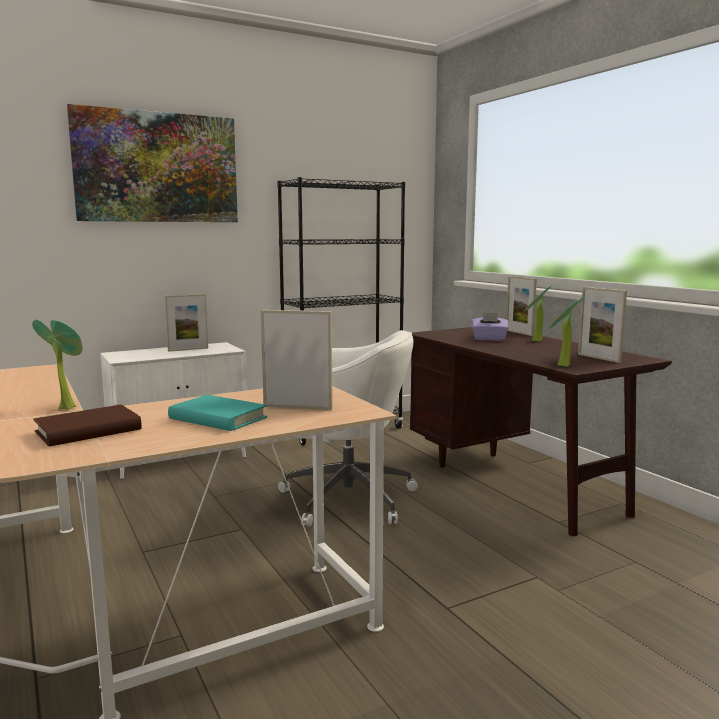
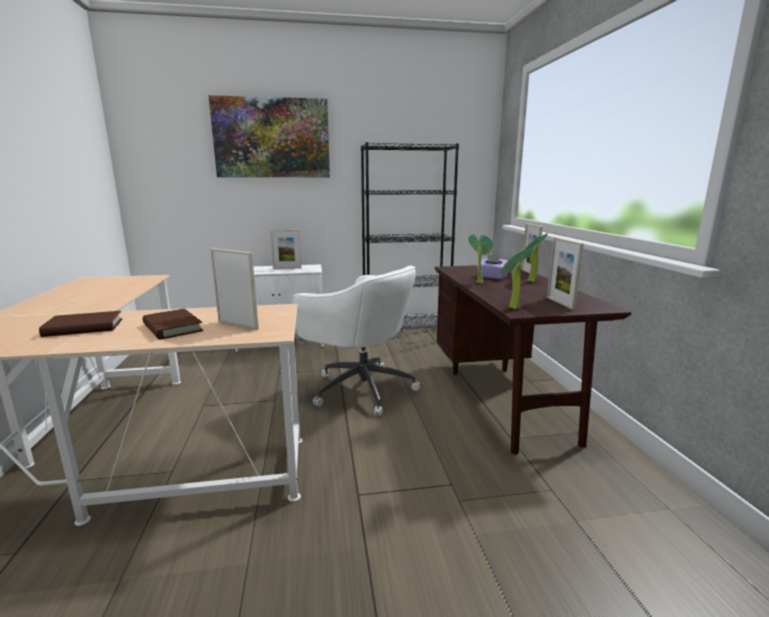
camera: 20 degrees right, 5 degrees up
(66, 407) = (108, 308): potted plant -> potted plant (478, 282)
(217, 418) = (172, 327): turquoise book -> brown book

